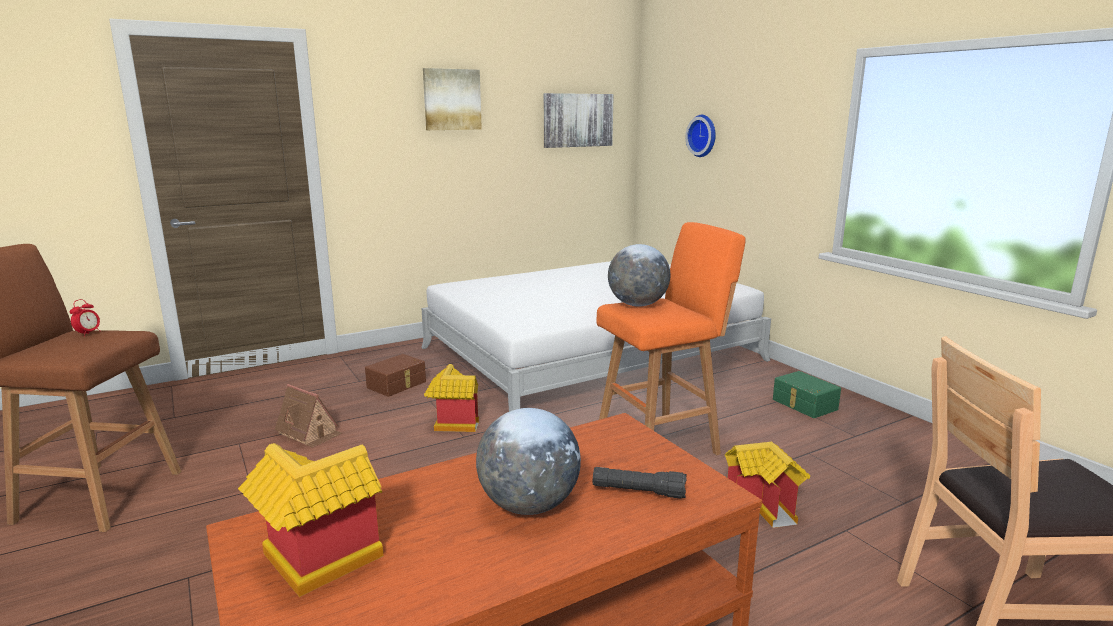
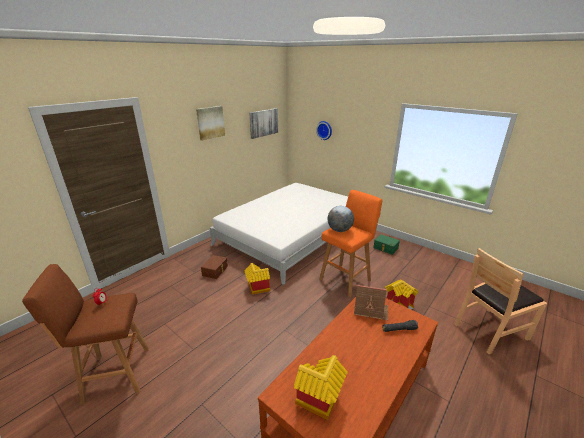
camera: 20 degrees left, 10 degrees up
(309, 433) = (195, 309): toy house -> toy house (370, 310)
(529, 505) = (369, 347): globe -> none

